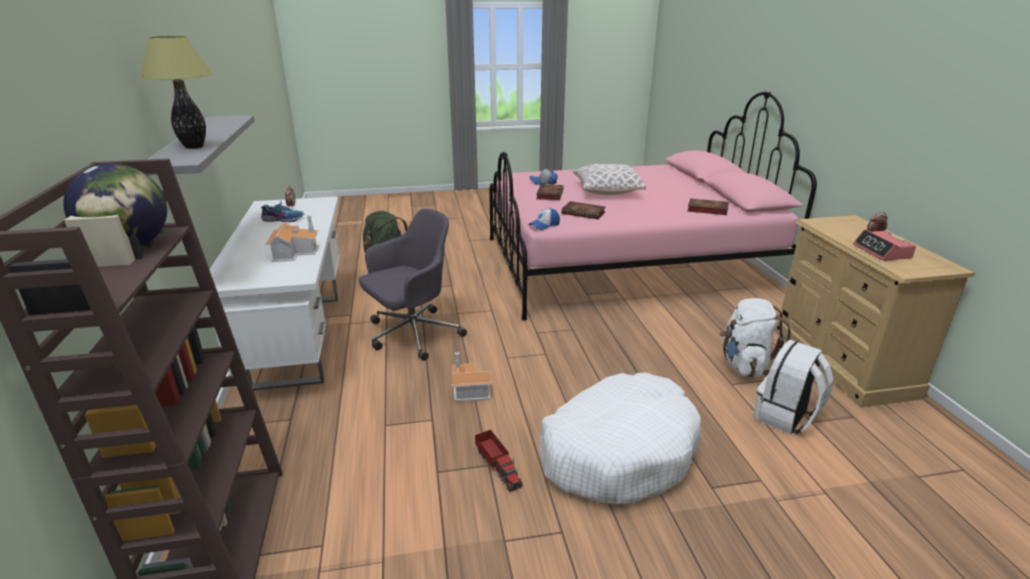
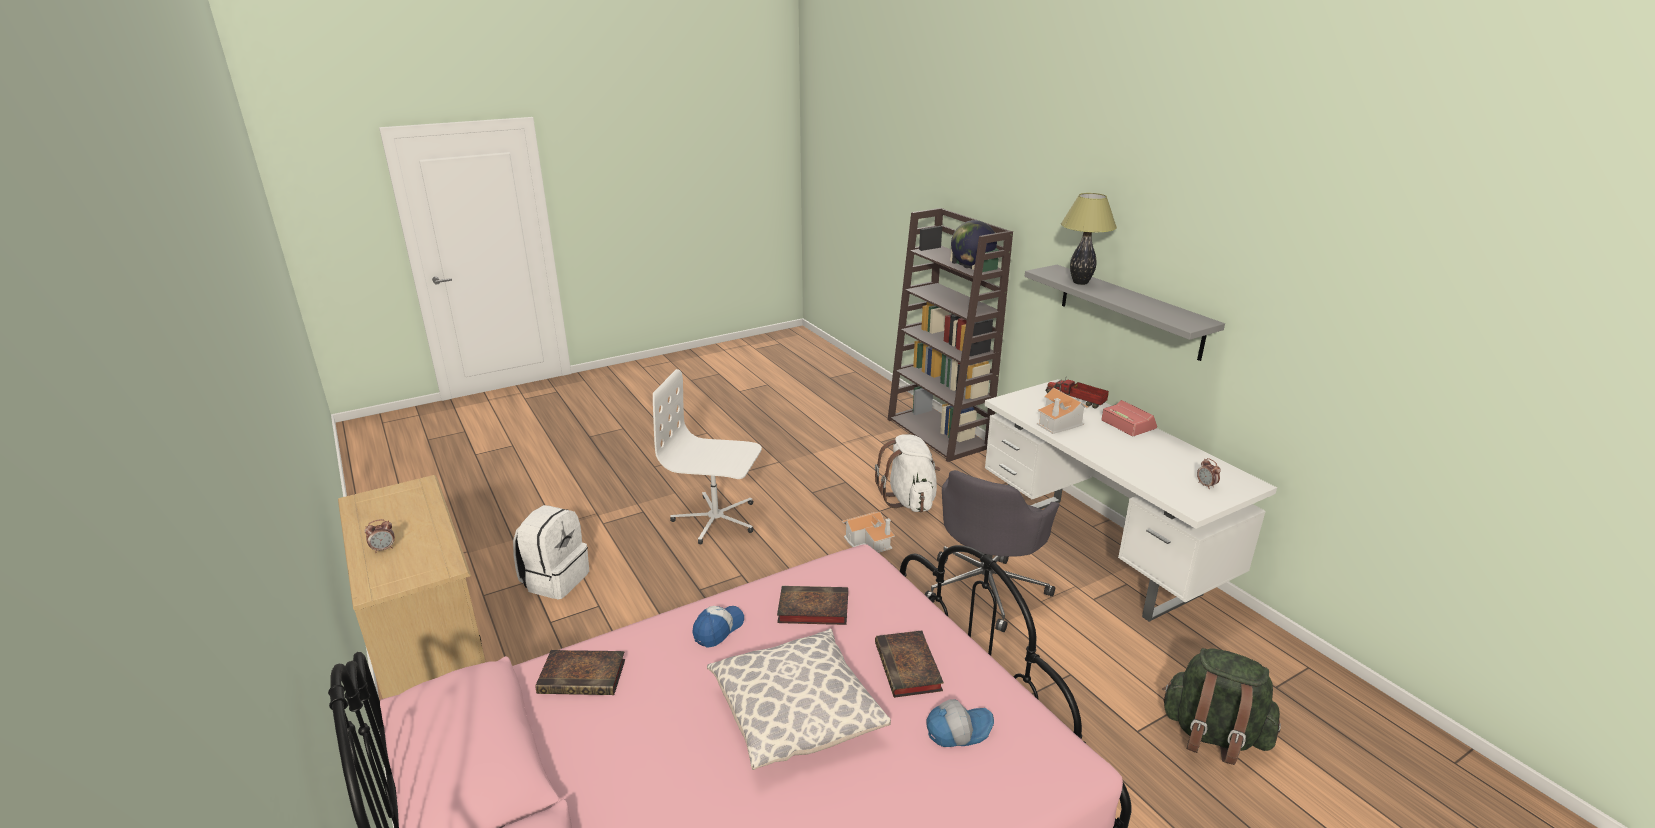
camera: 160 degrees right, 0 degrees up
(283, 219) = (1163, 461): shoe -> none
(498, 466) = (805, 493): toy truck -> toy truck (1076, 399)
(544, 225) = (857, 559): cap -> cap (718, 629)
(618, 451) = (716, 520): white dog bed -> white office chair
(745, 365) = (572, 636): white backpack -> white backpack (909, 500)
(882, 252) = (412, 513): alarm clock -> alarm clock (1128, 424)

